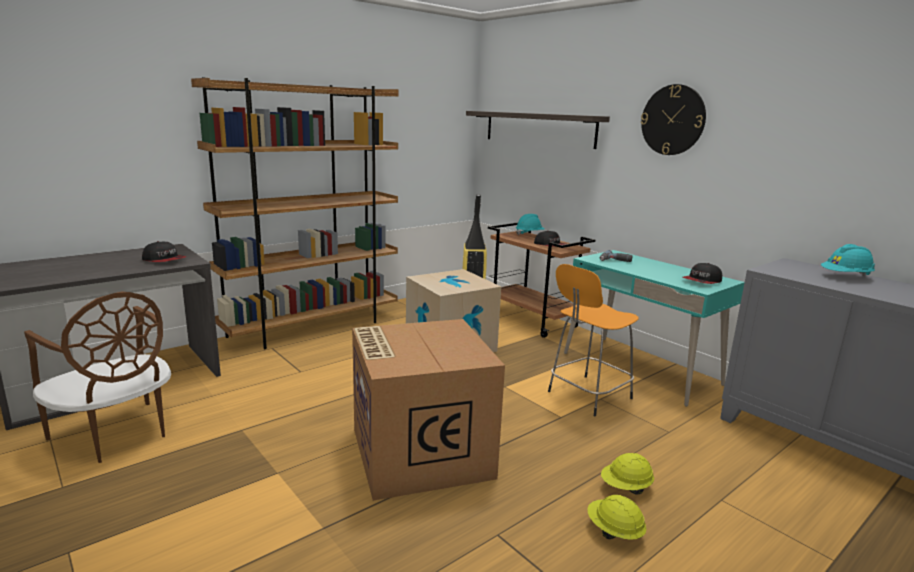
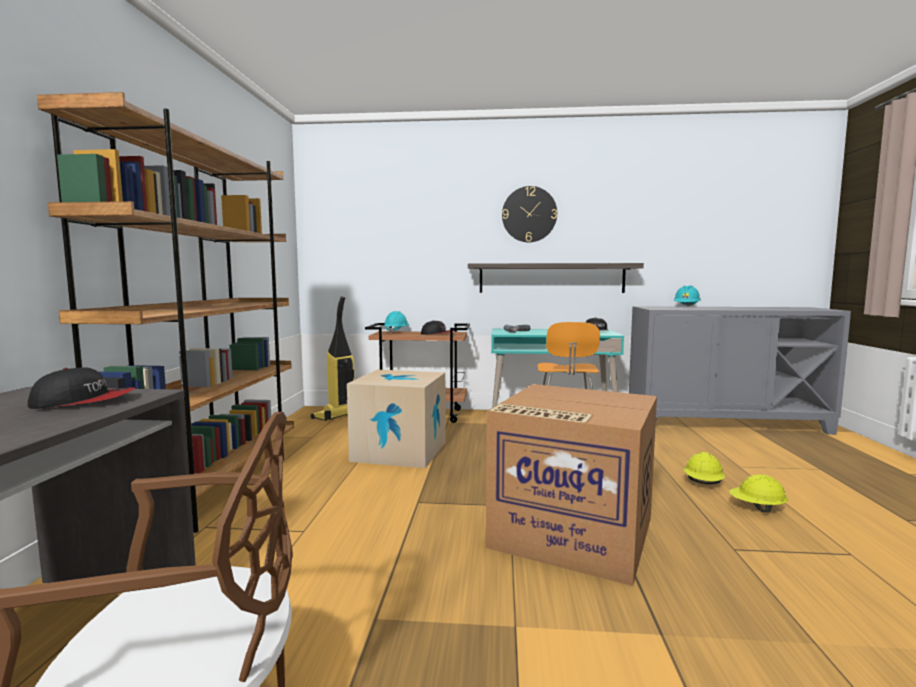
camera: 45 degrees left, 10 degrees down
(538, 128) = (387, 229): shelf -> shelf (551, 278)

